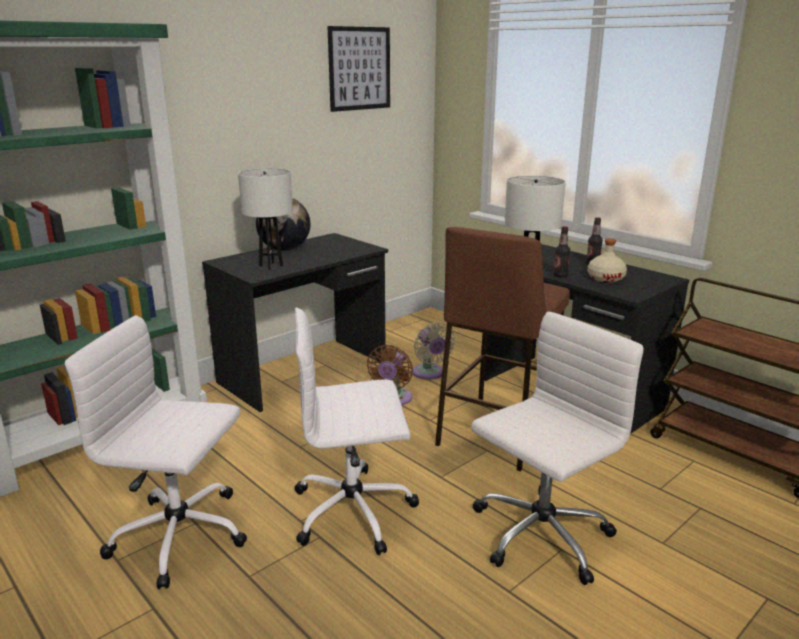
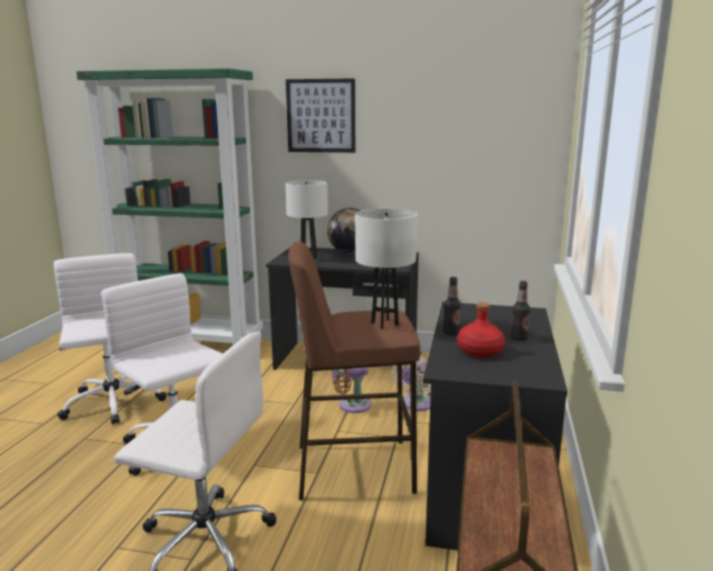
camera: 55 degrees right, 5 degrees down
(359, 68) = (463, 104): picture -> picture (321, 116)
(605, 278) = (480, 351): beige bottle -> red bottle

